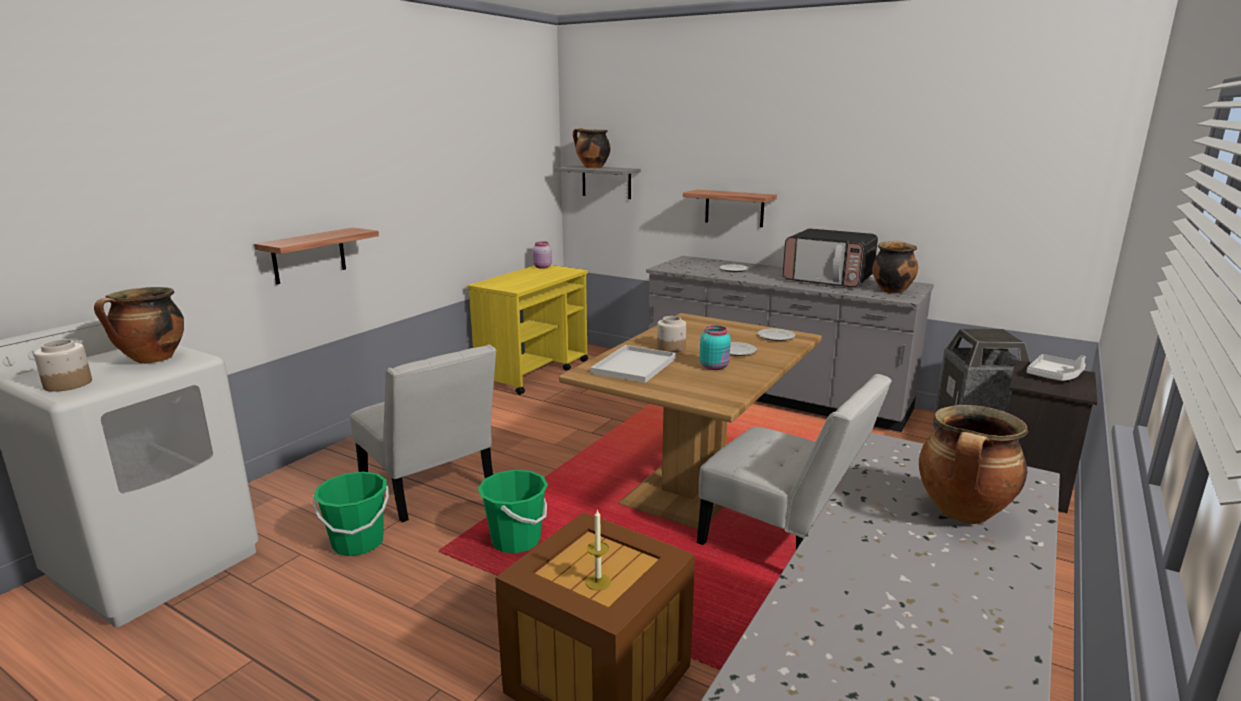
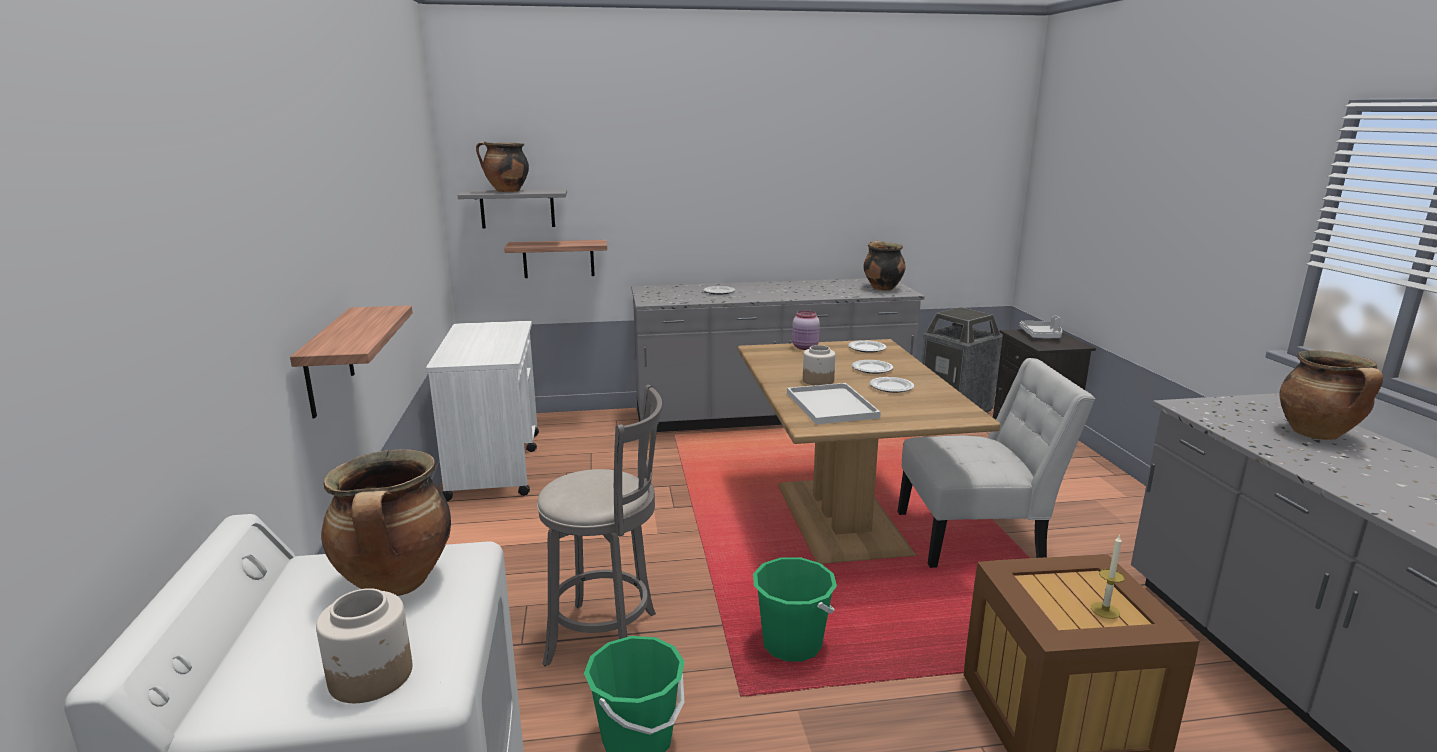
camera: 40 degrees left, 0 degrees up
(430, 488) = (608, 639): white chair -> grey stool
(534, 371) = (495, 464): yellow cart -> white cart
(542, 267) = (468, 327): pink jar -> pink jar (805, 347)
(715, 367) = (891, 387): turquoise jar -> plate
(734, 208) = (690, 225): shelf -> shelf (558, 259)
(828, 279) = (816, 287): microwave -> none

